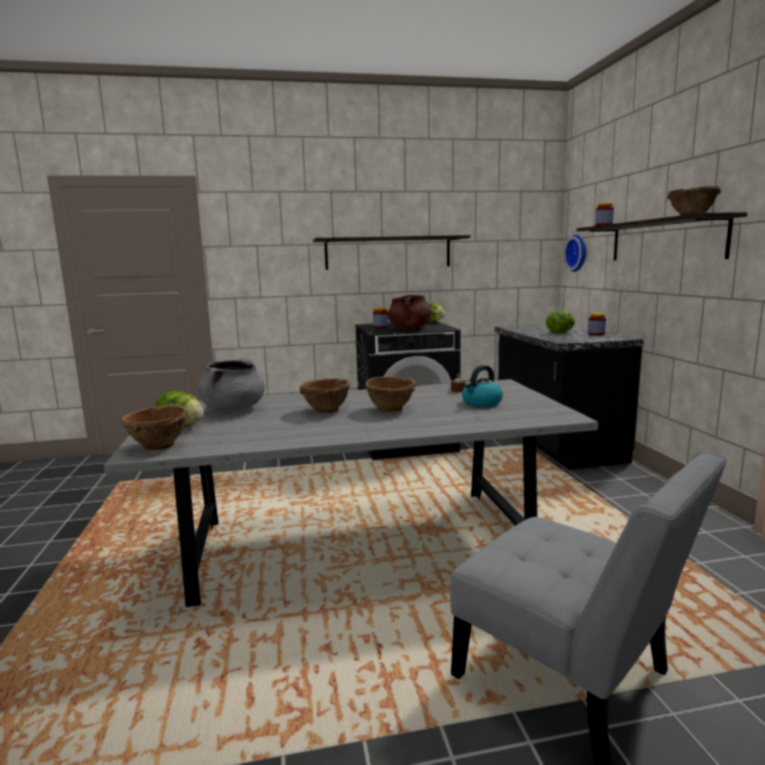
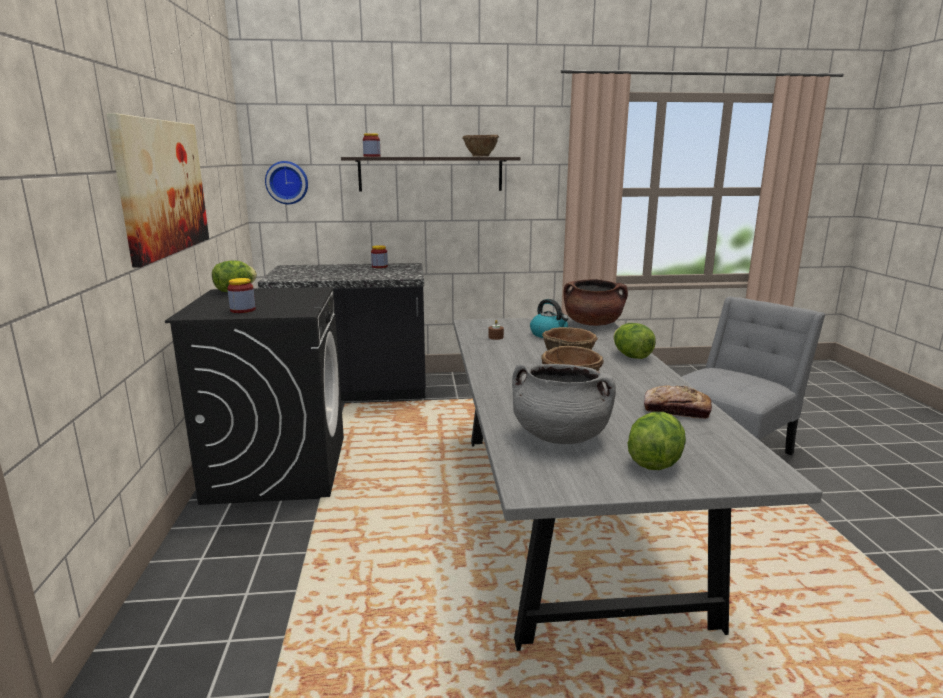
camera: 85 degrees left, 5 degrees up
(158, 446) = (741, 465): brown bowl -> none
(268, 436) = (676, 410): none -> bread
(388, 253) = (163, 187): shelf -> picture
(409, 329) = (293, 300): brown cooking pot -> brown cooking pot (593, 324)
(560, 333) = (357, 272): lettuce -> lettuce (631, 356)

